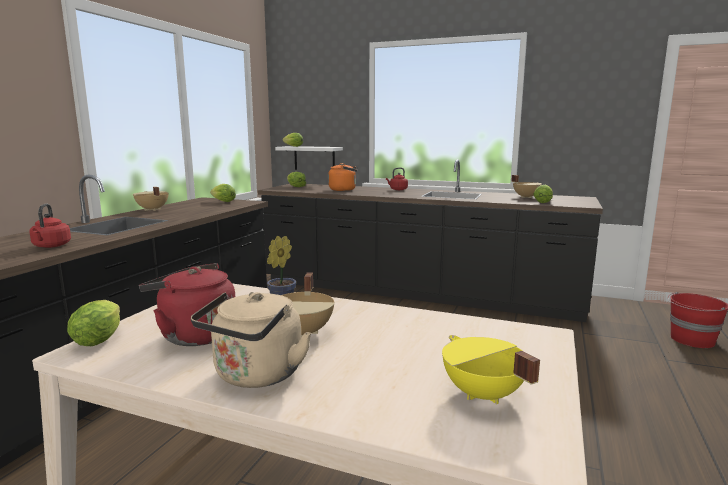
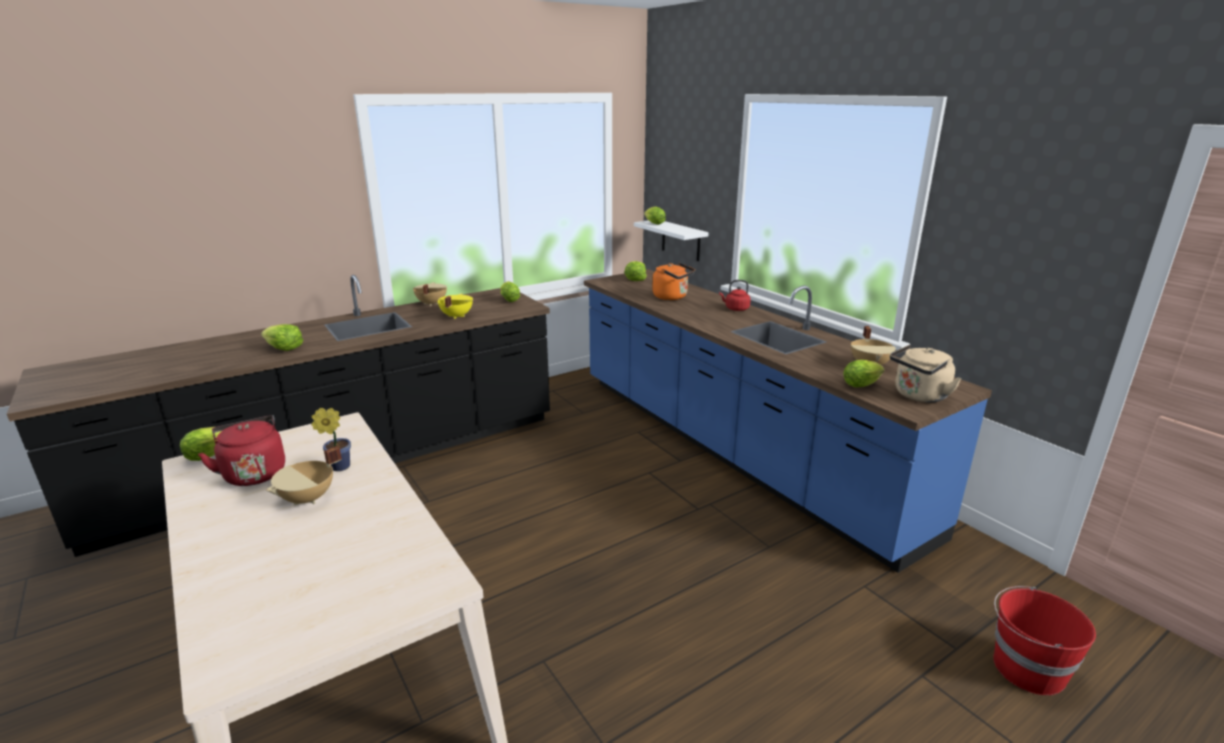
camera: 35 degrees right, 10 degrees up
(51, 246) = (284, 348): red kettle -> lettuce
(256, 376) = (220, 528): beige kettle -> beige kettle (918, 396)
(415, 293) = (732, 448): black counter -> blue counter
(482, 395) = (287, 614): yellow cooking pot -> yellow cooking pot (456, 316)

